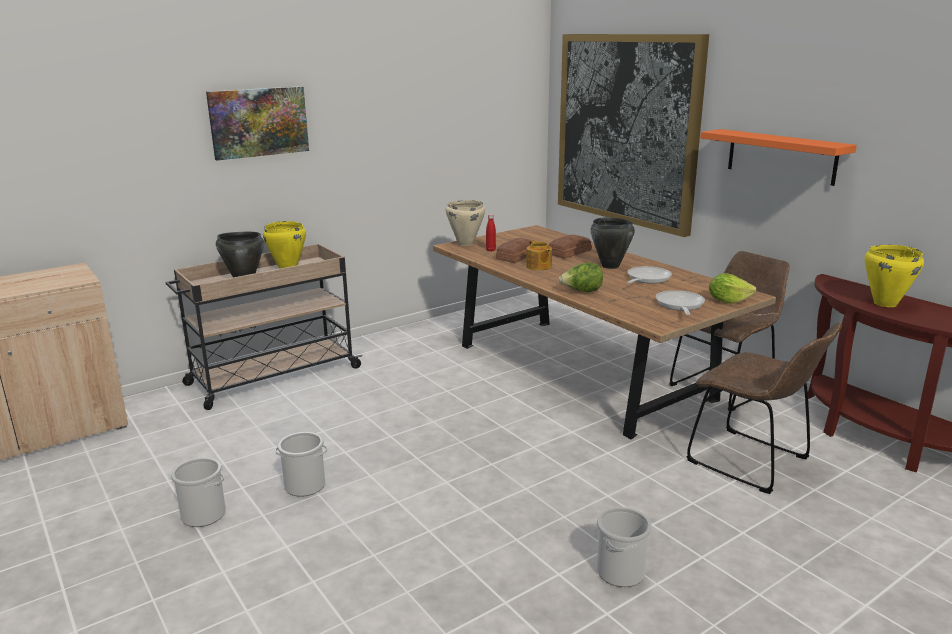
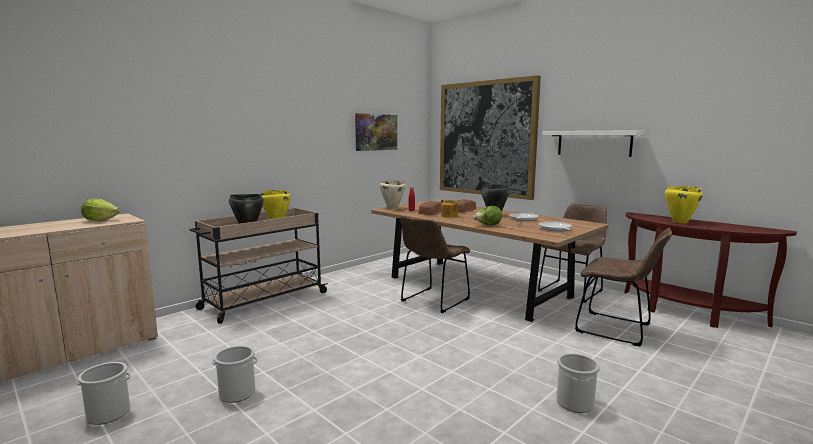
camera: 10 degrees left, 10 degrees down
(258, 122) = (258, 122): picture -> picture (376, 132)
(305, 485) = (314, 366): bucket -> bucket (109, 413)
(504, 393) = (433, 301): none -> brown chair
(728, 301) = (582, 226): lettuce -> lettuce (100, 220)
(781, 156) = (593, 143): orange shelf -> white shelf

